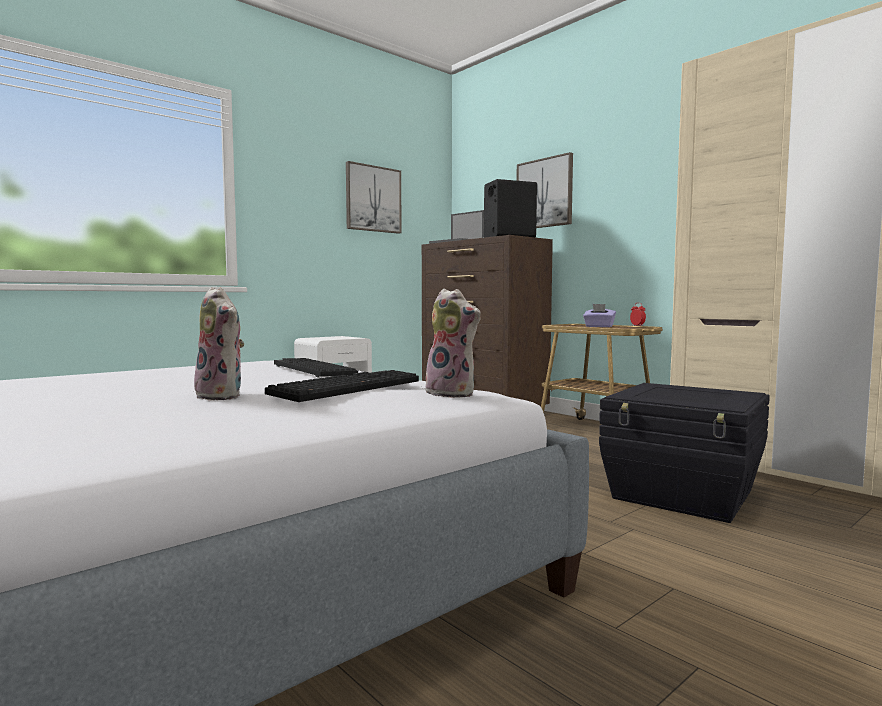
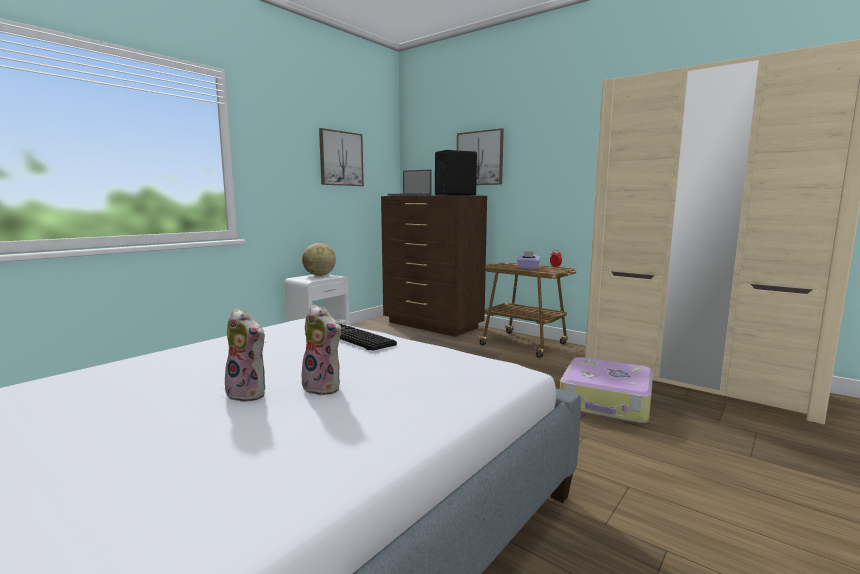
camera: 10 degrees left, 5 degrees up
(338, 337) = (319, 275): none -> globe
(347, 387) = (413, 370): keyboard -> none
(453, 394) = (492, 371): plush toy -> plush toy (250, 393)
(683, 495) = (606, 402): black storage box -> suitcase

